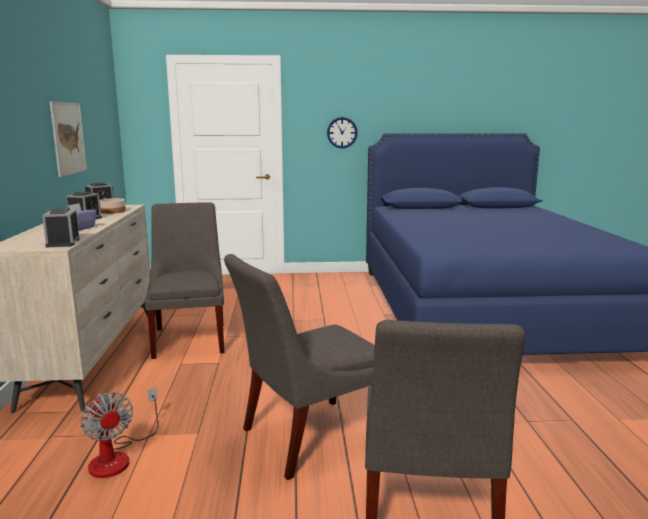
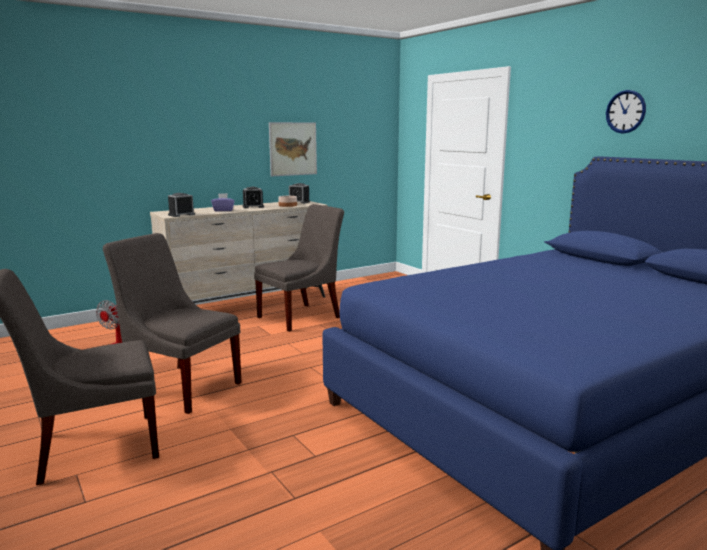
camera: 60 degrees right, 0 degrees up
(342, 132) = (559, 153): wall clock -> wall clock (625, 111)

